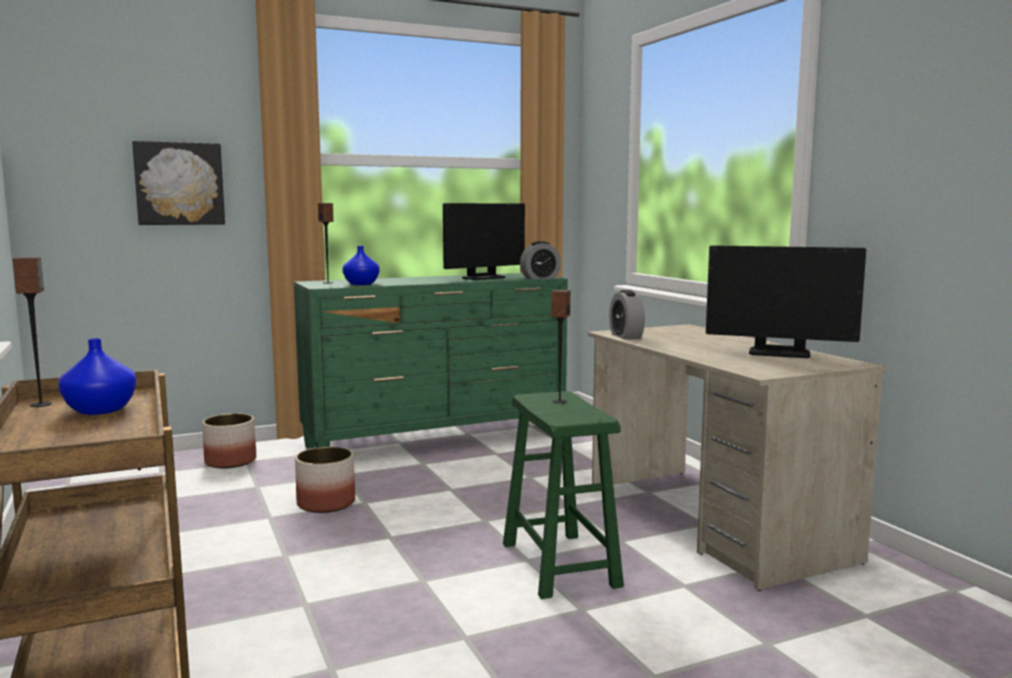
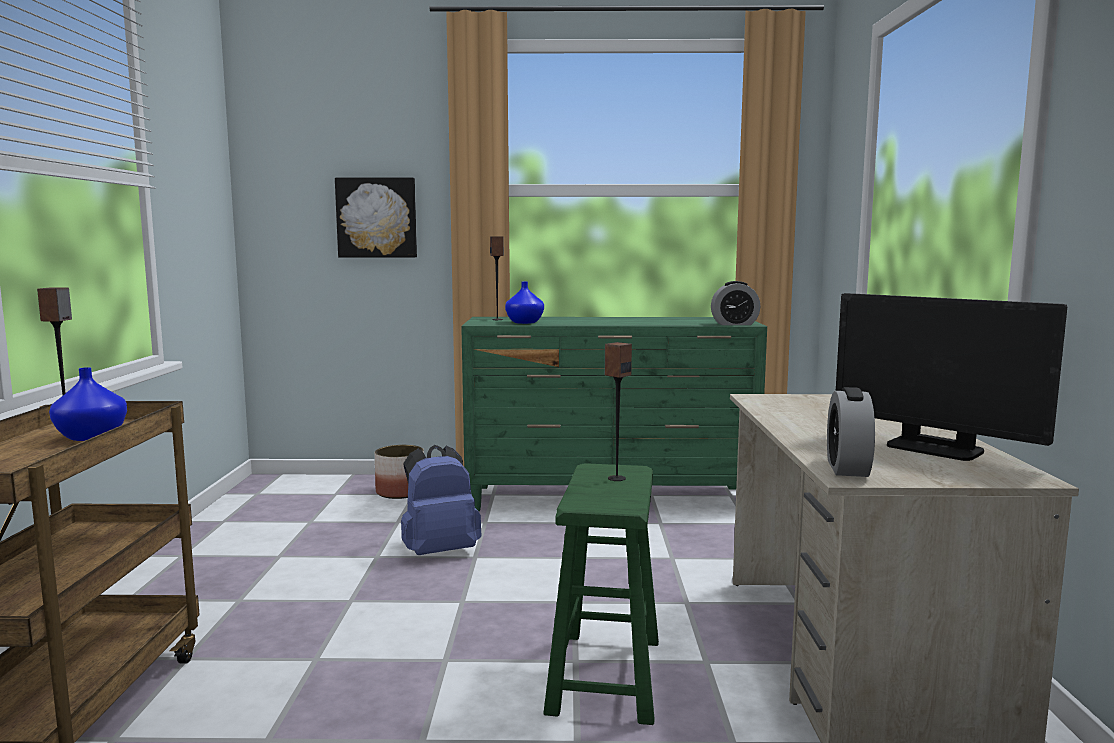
camera: 25 degrees right, 0 degrees up
(326, 503) = (439, 551): planter -> blue backpack
(483, 278) = (670, 321): monitor -> none
(626, 336) = (764, 404): alarm clock -> alarm clock (847, 468)

